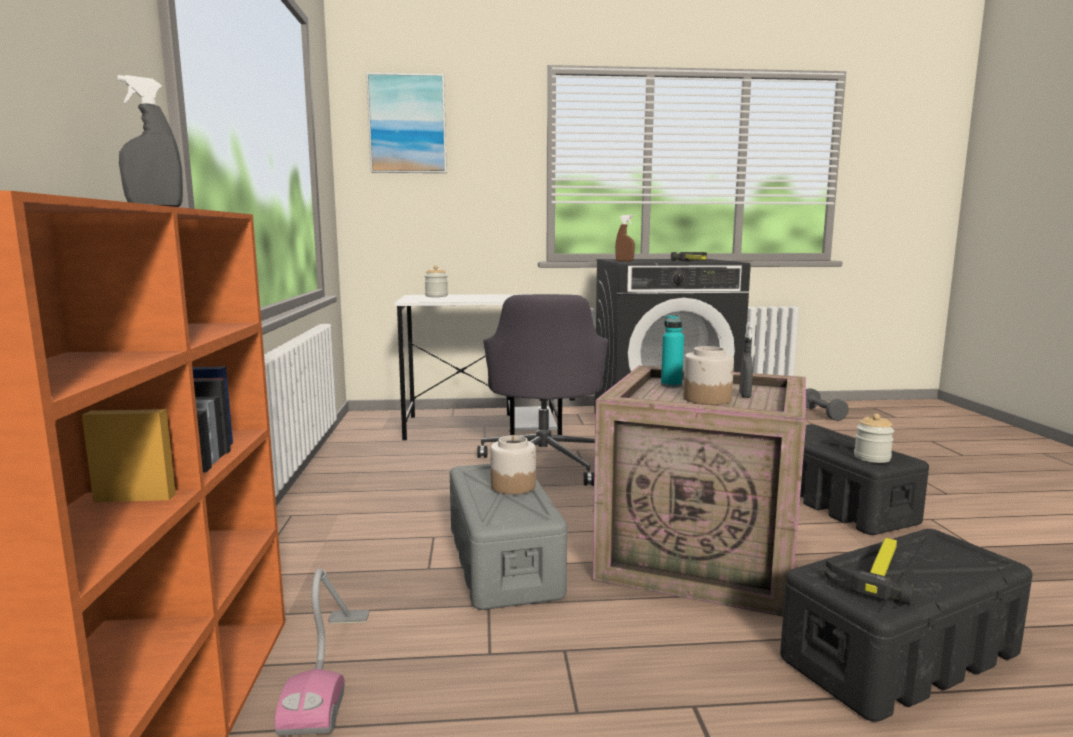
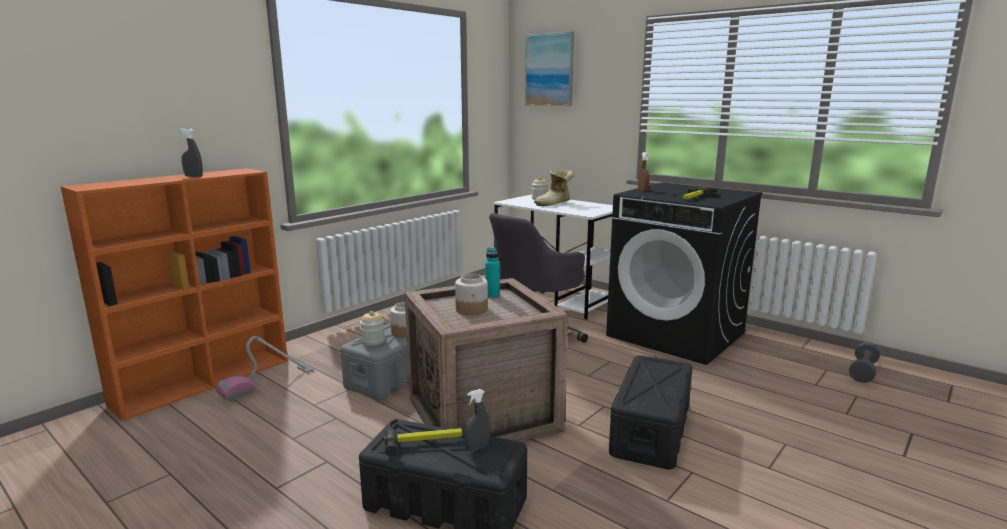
camera: 45 degrees right, 5 degrees up
(475, 297) = (554, 204): none -> boot
(745, 395) = (499, 314): grey spray bottle -> grey spray bottle (477, 447)
(872, 458) = (642, 398): jar -> jar (373, 341)

